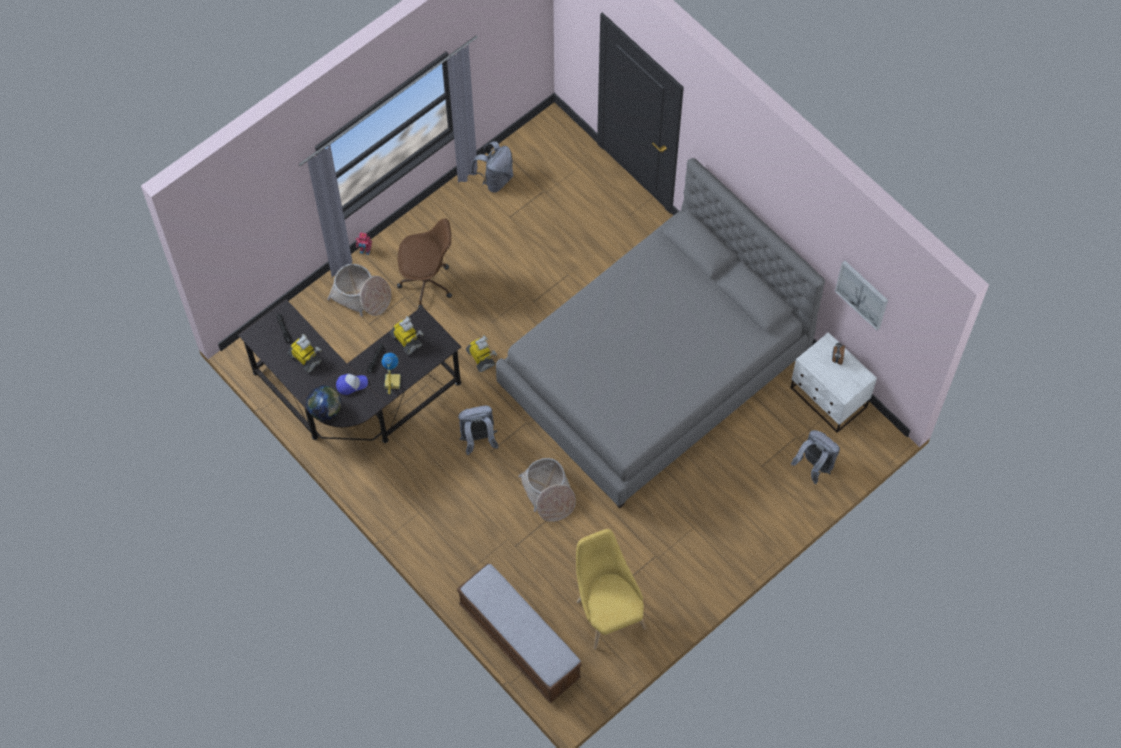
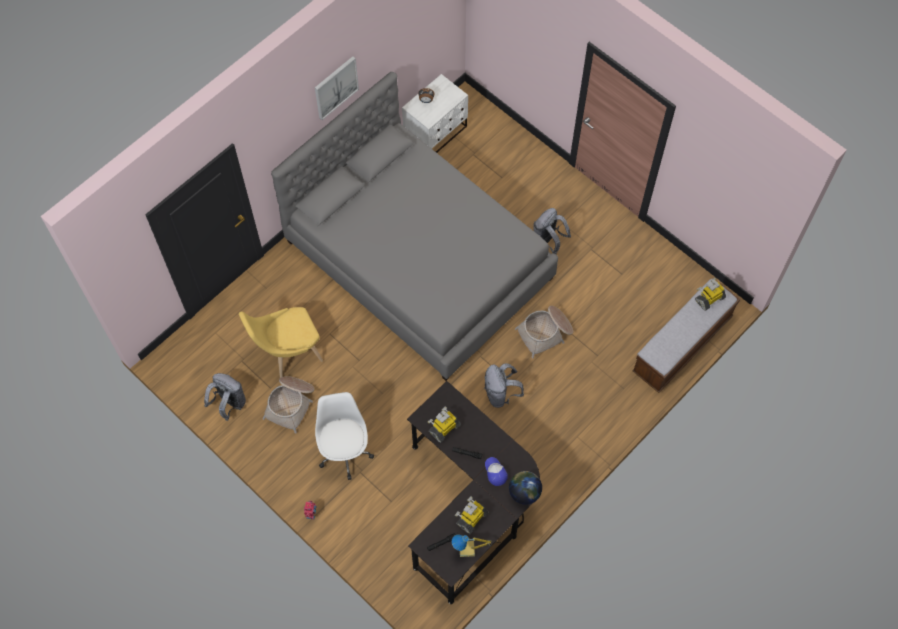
camera: 95 degrees left, 0 degrees up
(361, 296) = (361, 512): basket -> basket (291, 404)
(391, 382) = (489, 437): table lamp -> table lamp (467, 550)
(427, 284) = (345, 453): brown office chair -> white office chair
(481, 358) = (419, 399): toy robot -> toy robot (709, 298)
(607, 610) = (644, 281): yellow chair -> yellow chair (288, 353)
(814, 466) = (497, 141): grey backpack -> grey backpack (547, 242)
(862, 294) = (410, 37): picture -> picture (335, 87)

